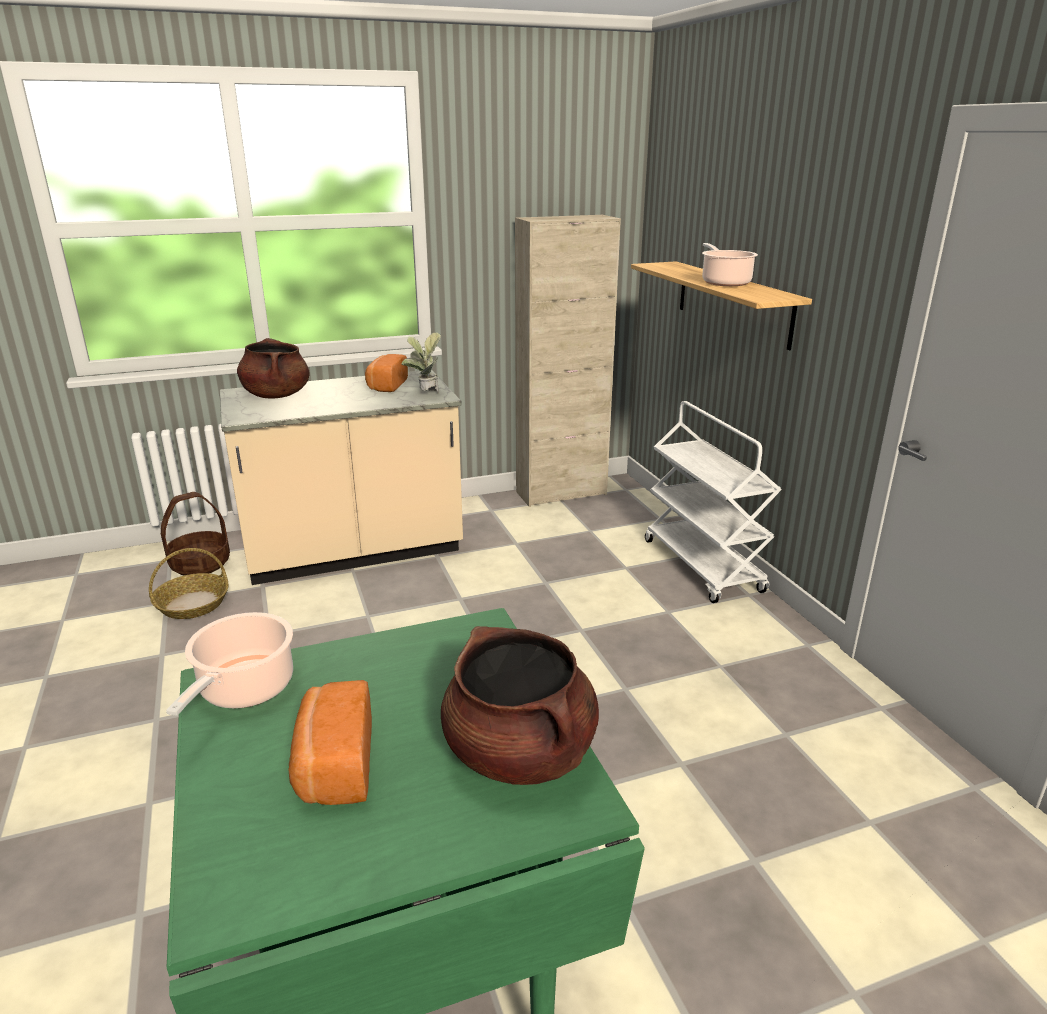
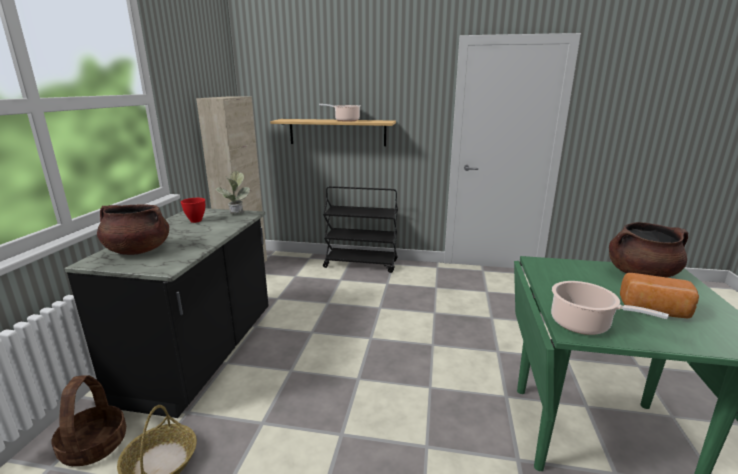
camera: 60 degrees left, 5 degrees down
(354, 552) = (203, 356): beige counter -> black counter
(386, 385) = (196, 220): bread -> red bowl
(703, 566) = (361, 264): white cart -> black cart

